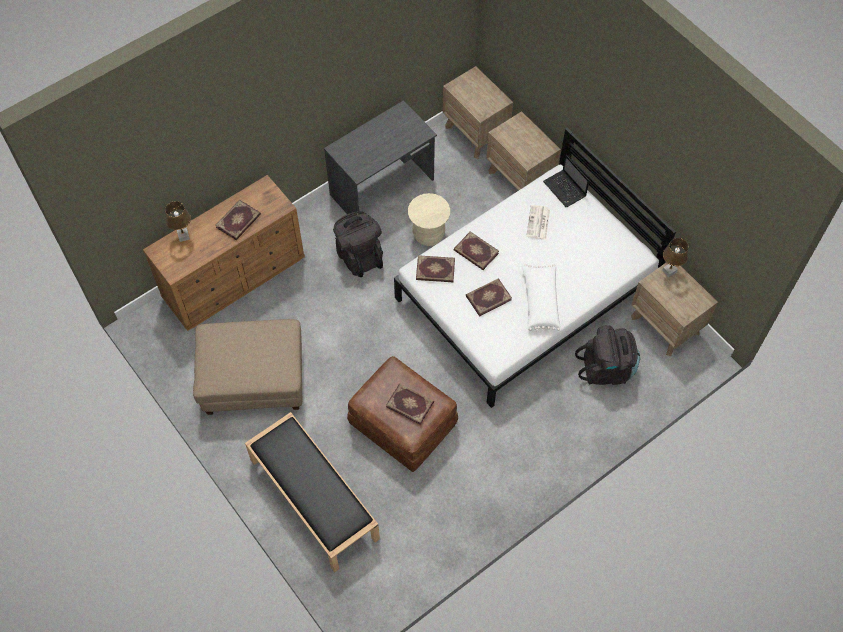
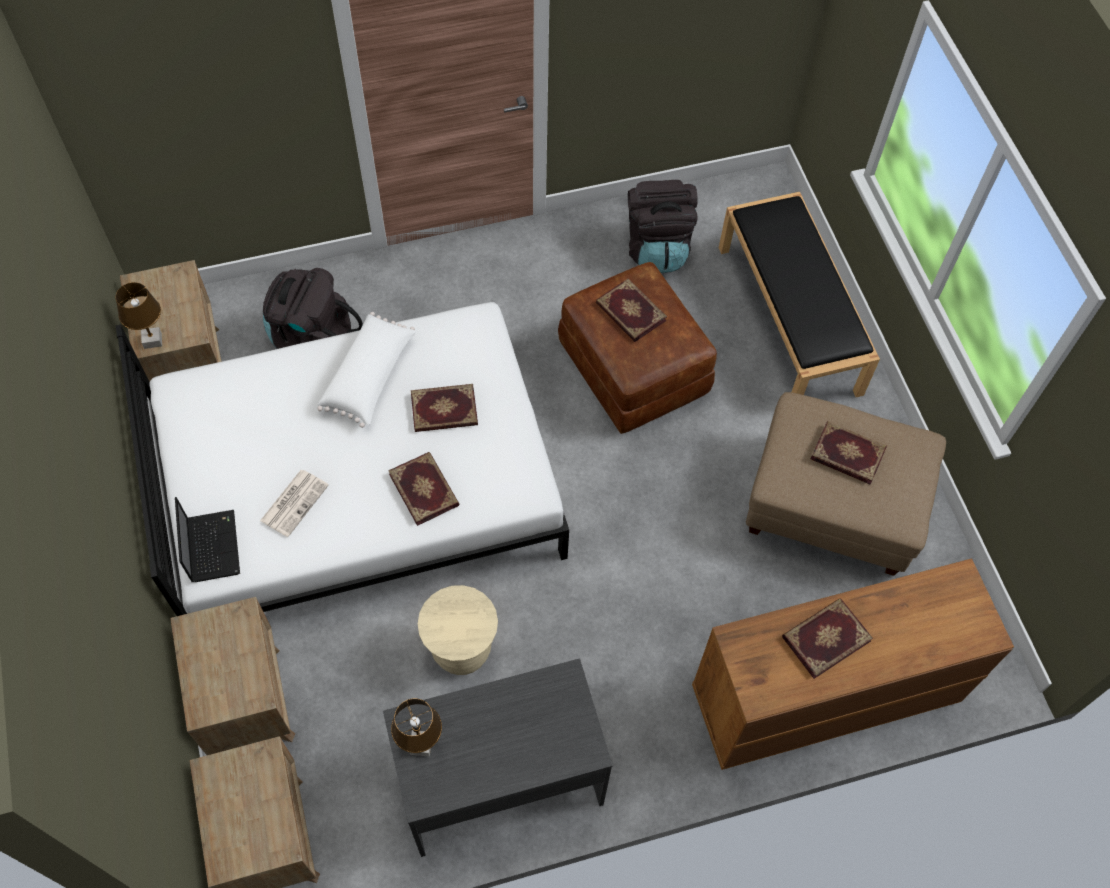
camera: 160 degrees left, 0 degrees up
(183, 236) = (934, 645): brown table lamp -> brown table lamp (421, 745)
(359, 255) = (596, 657): black backpack -> black backpack (657, 247)
(435, 271) = (505, 482): book -> book (848, 453)

